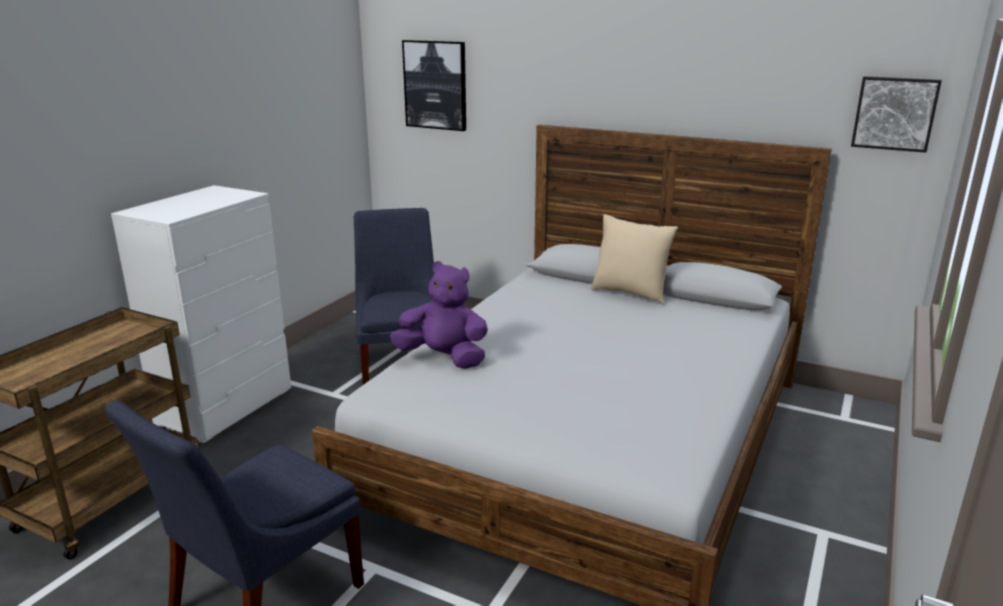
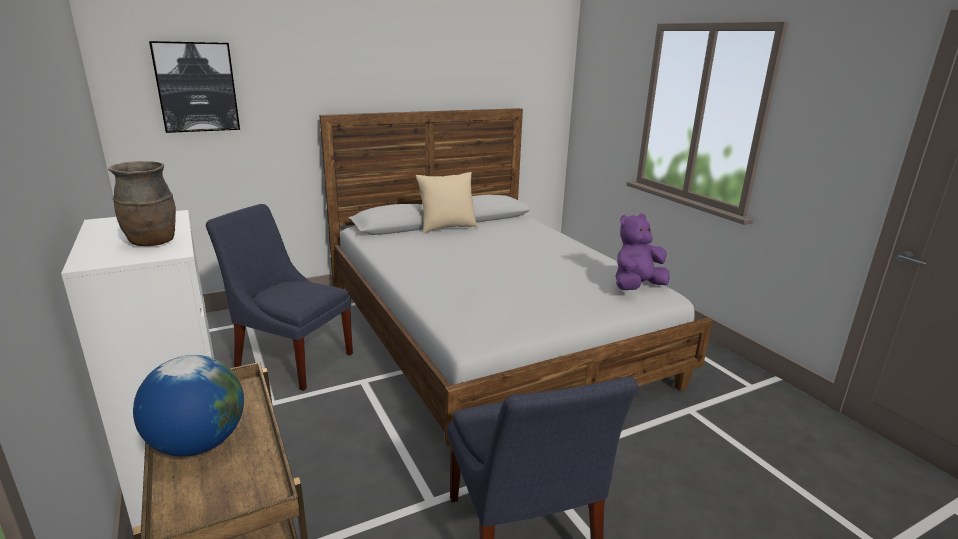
camera: 55 degrees left, 0 degrees up
(78, 350) = (198, 444): none -> globe
(184, 209) = (153, 242): none -> brown vase
(444, 358) = (453, 300): purple plush toy -> purple plush toy (636, 287)
(894, 113) = (545, 83): picture -> none

